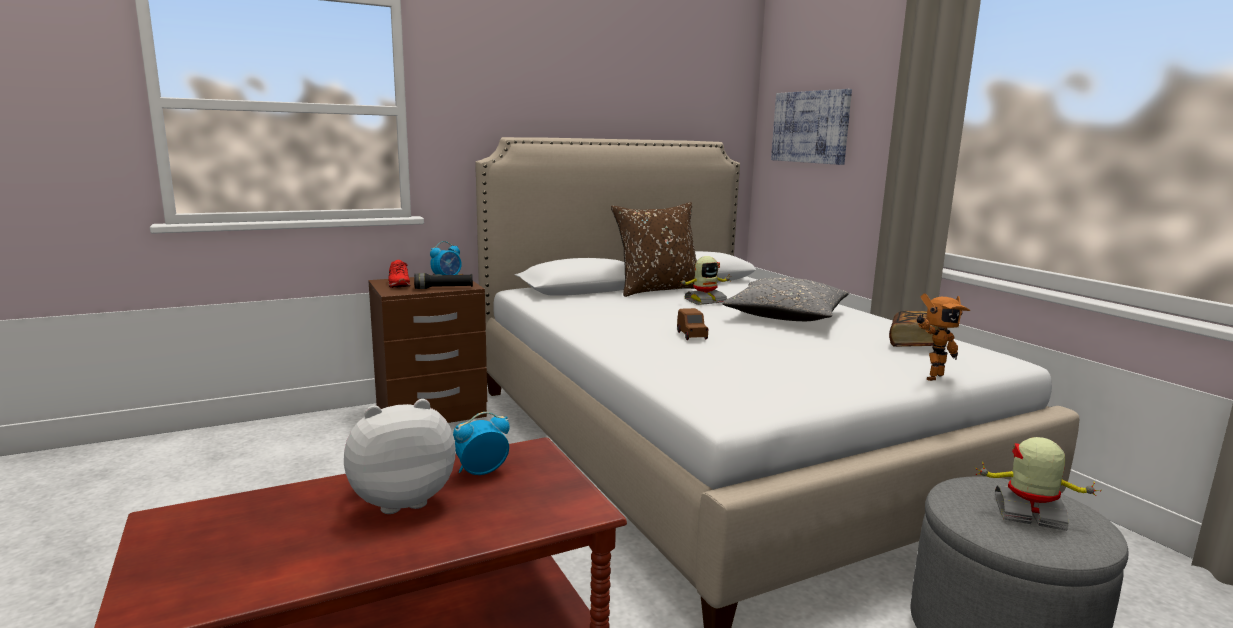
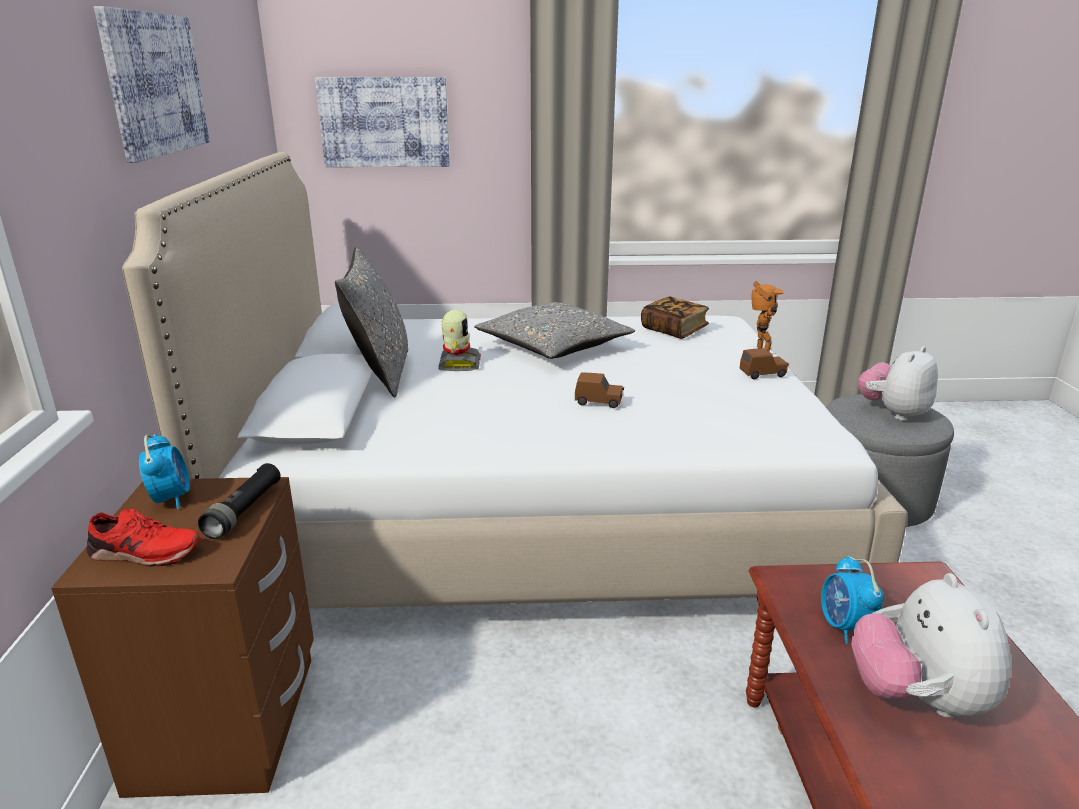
camera: 65 degrees left, 10 degrees up
(574, 83) = (155, 84): none -> picture
(657, 290) = (380, 374): brown pillow -> grey pillow
(862, 380) = (763, 374): none -> brown toy car
(1029, 514) = (893, 413): toy robot -> plush toy

